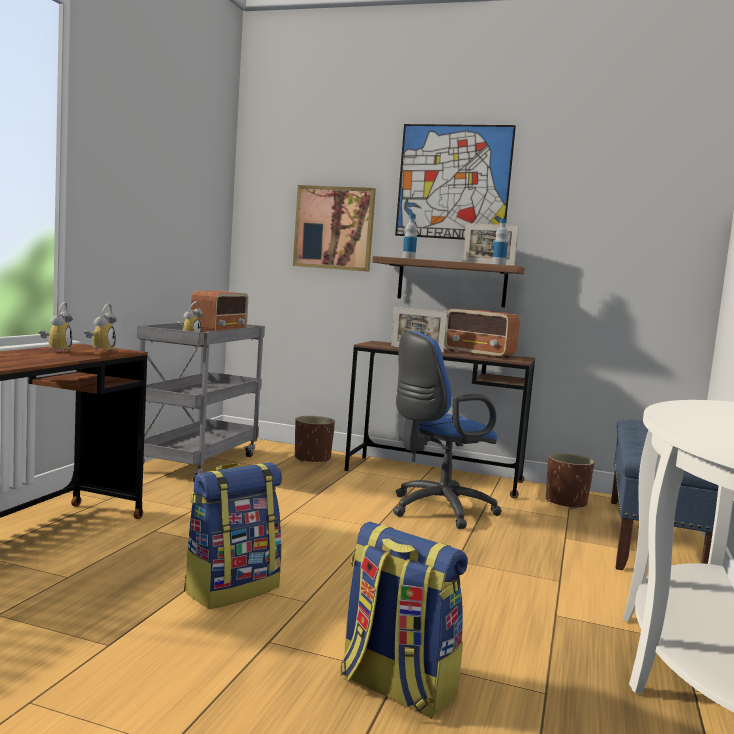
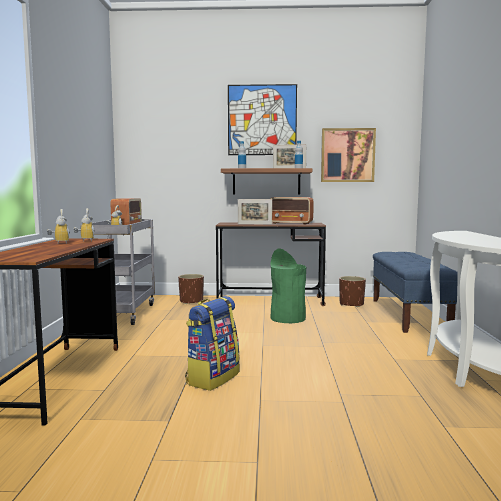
camera: 15 degrees left, 0 degrees up
(334, 228) = (187, 153): picture -> picture (347, 155)
(395, 688) = (347, 408): backpack -> none
(436, 510) = (287, 318): blue office chair -> green trash can

